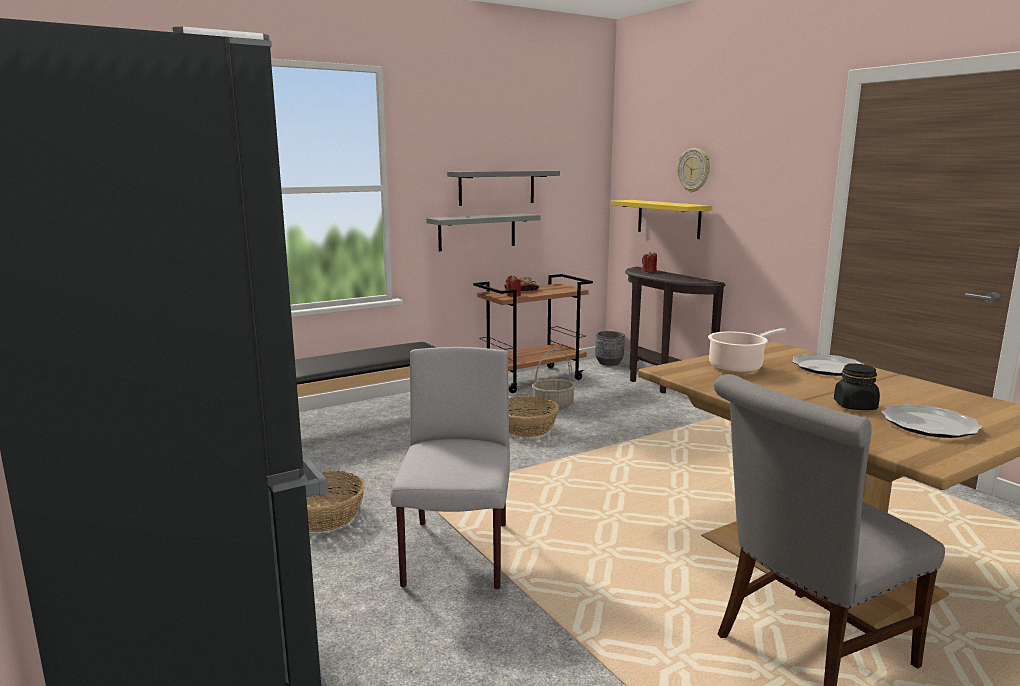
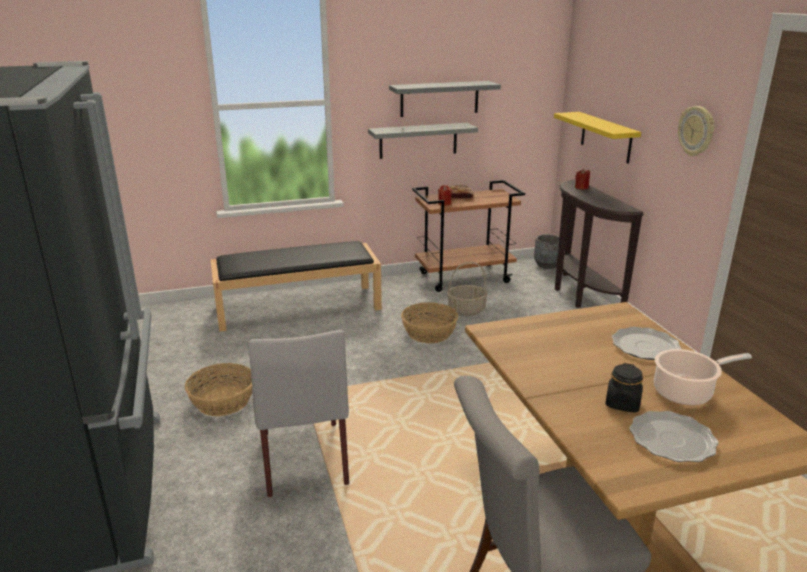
camera: 15 degrees right, 10 degrees up
(456, 556) = (303, 456): grey chair -> grey chair turned 150 degrees clockwise
(694, 170) = (630, 93): wall clock -> wall clock (696, 131)
(738, 367) = (558, 334): cooking pot -> cooking pot (686, 392)

